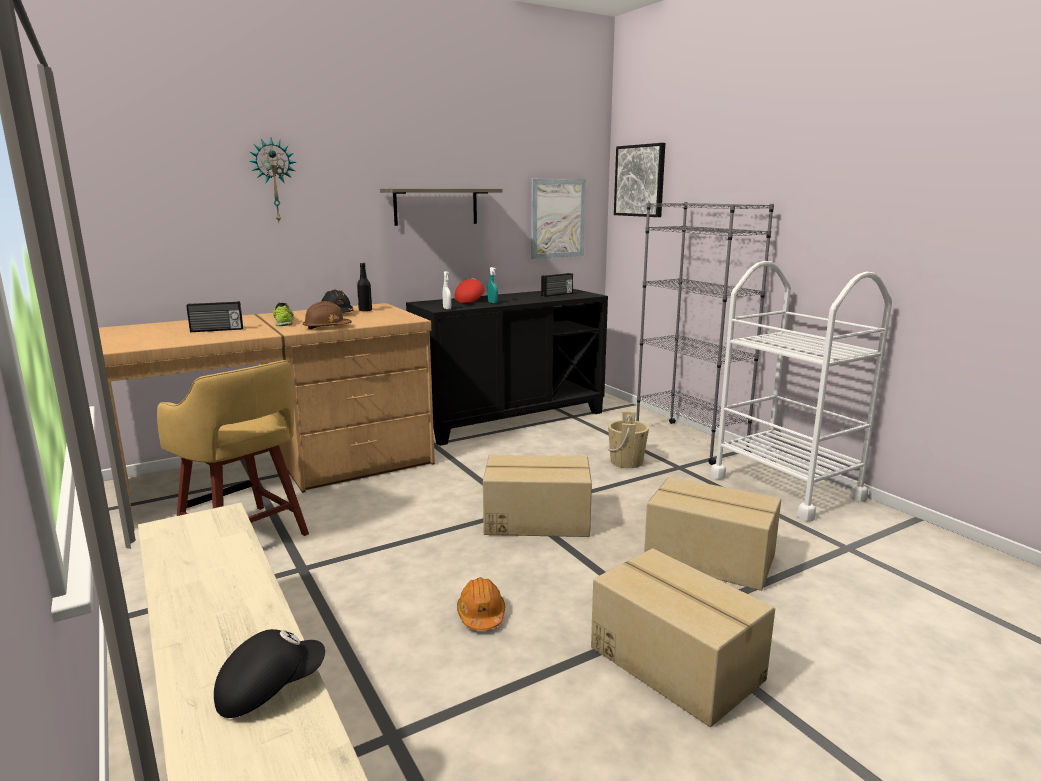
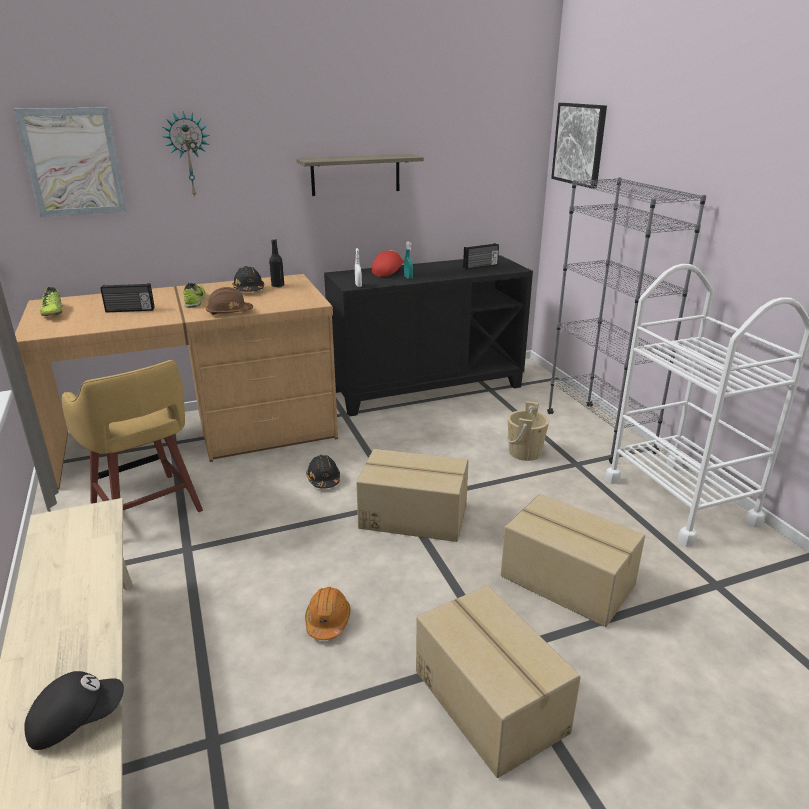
camera: 10 degrees right, 10 degrees up
(130, 334) = (53, 312): none -> shoe
(432, 498) = (323, 479): none -> black hard hat
(557, 218) = (489, 182): picture -> picture (73, 162)

